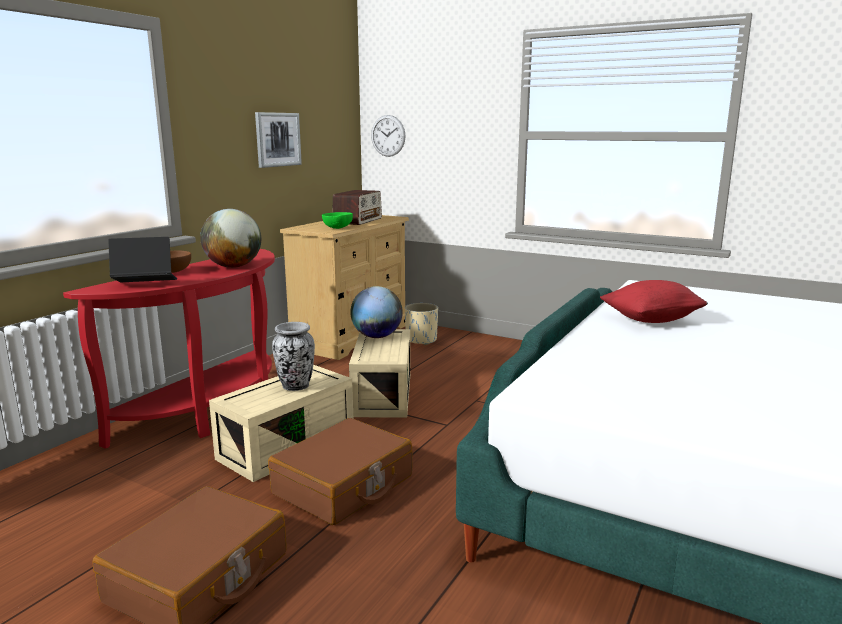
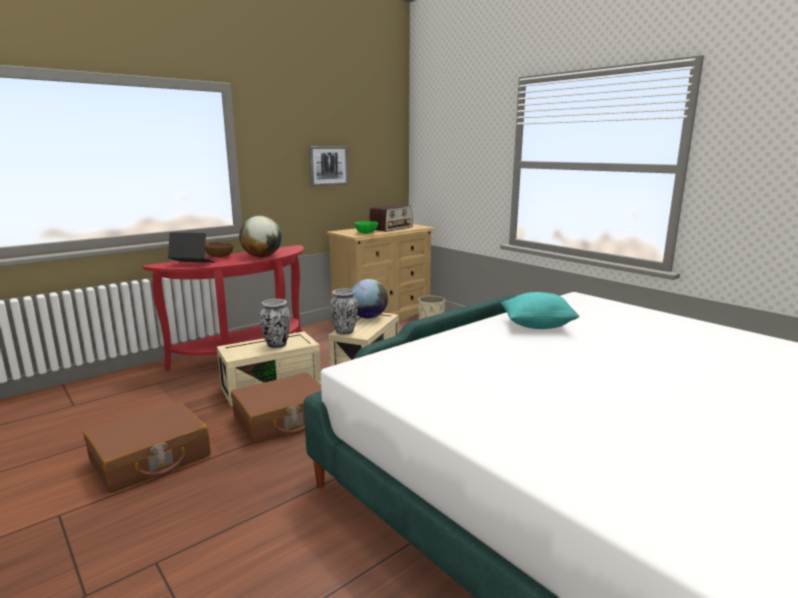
camera: 20 degrees right, 0 degrees up
(367, 358) = (344, 332): none -> vase
(388, 135) = (425, 163): wall clock -> none
(651, 320) = (537, 326): red pillow -> turquoise pillow

